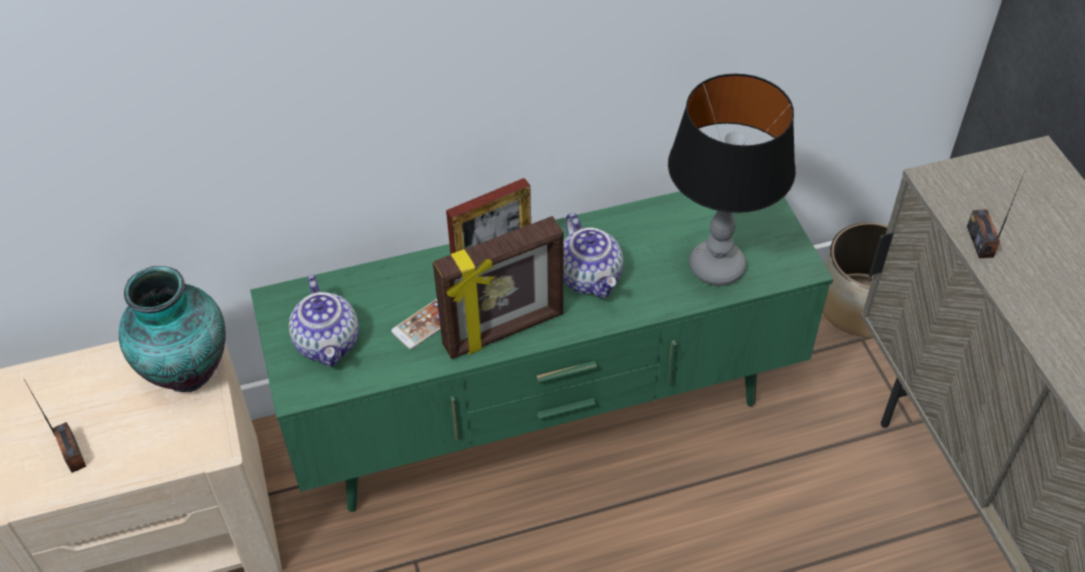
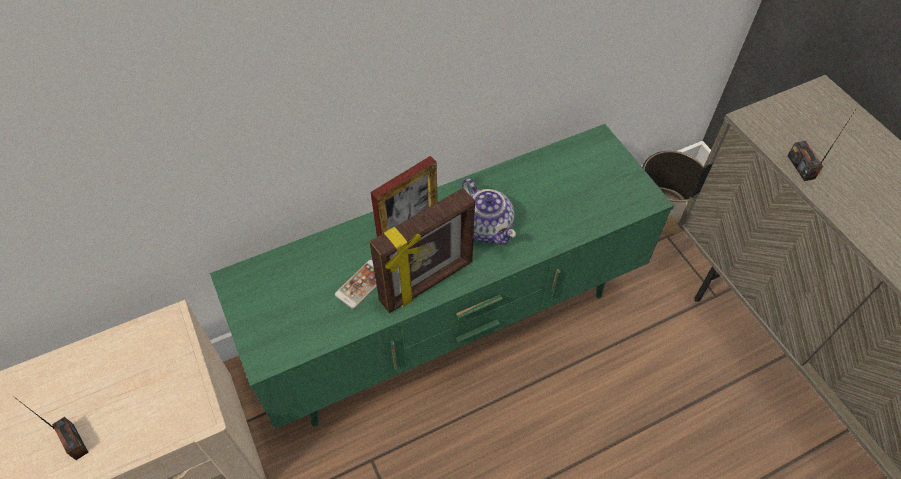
camera: 10 degrees left, 5 degrees up
(185, 371) = (164, 351): vase -> none
(328, 343) = (284, 312): teapot -> none
(717, 267) = (584, 207): table lamp -> none

